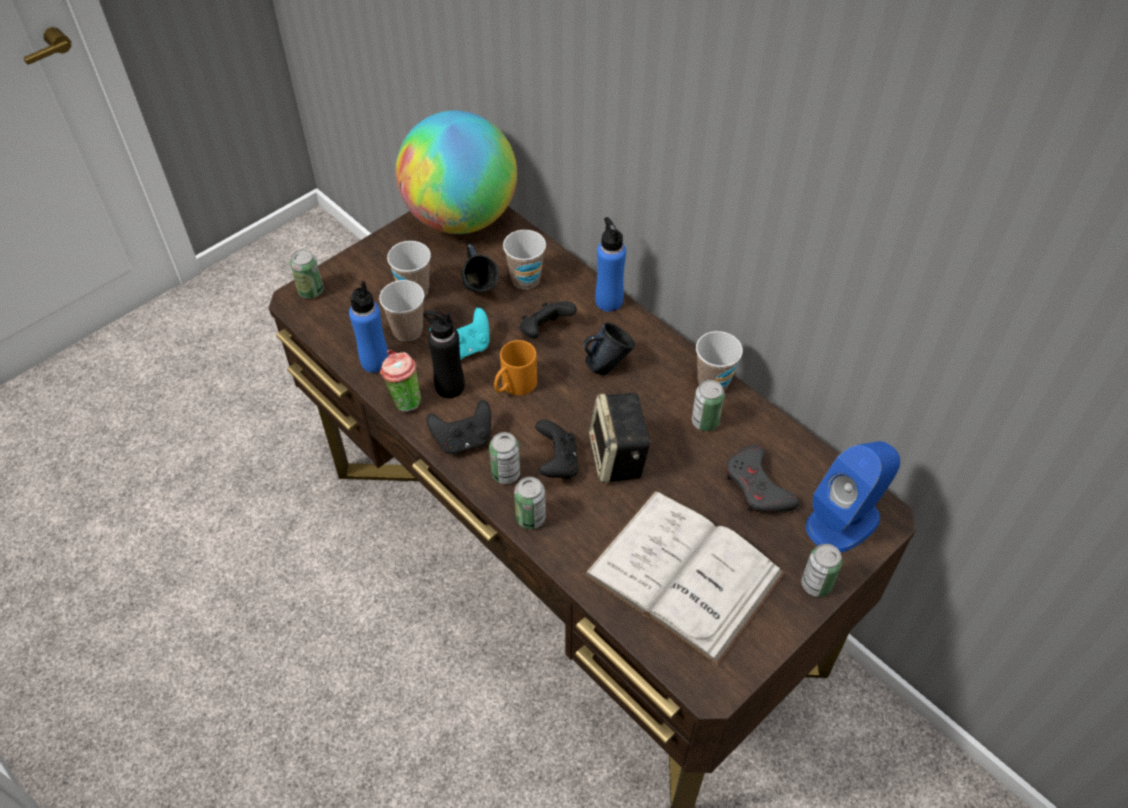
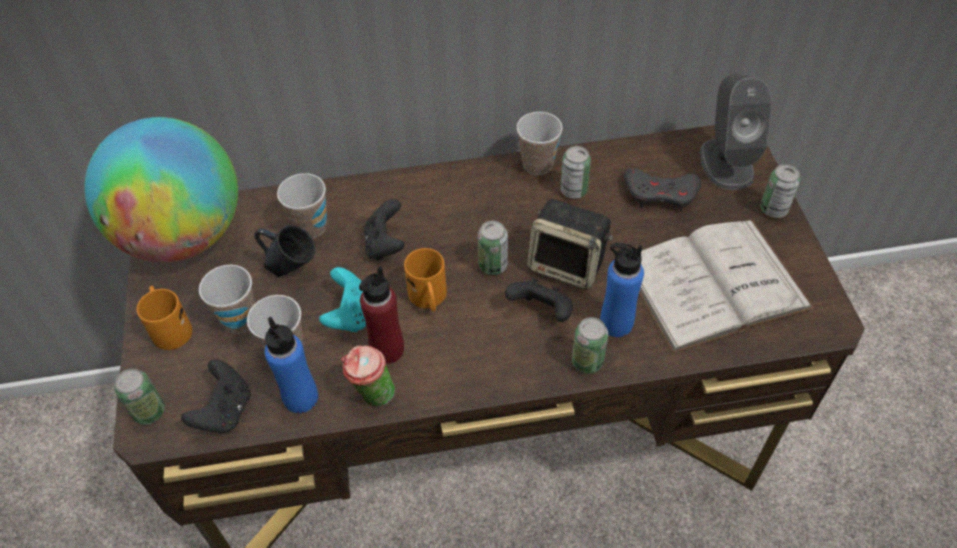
camera: 55 degrees left, 0 degrees up
(381, 259) = (169, 327): none -> orange mug
(449, 386) = (387, 349): black bottle -> red bottle
(463, 440) = (460, 370): black game controller -> black game controller (225, 411)
(506, 473) = (524, 356): can -> can (493, 265)
(607, 365) = (462, 222): blue mug -> none
(609, 301) = (392, 183): blue bottle -> blue bottle (616, 323)
(843, 521) = (726, 163): blue speaker -> grey speaker

